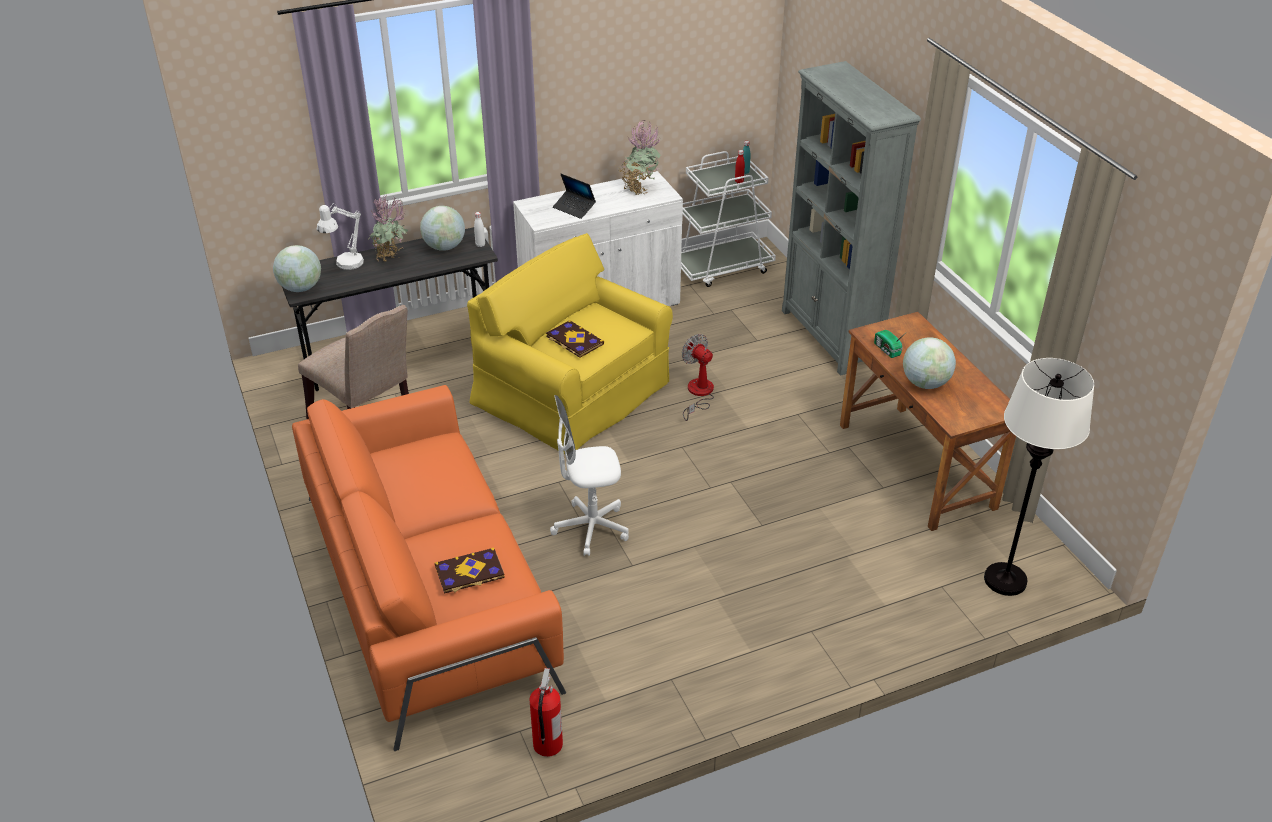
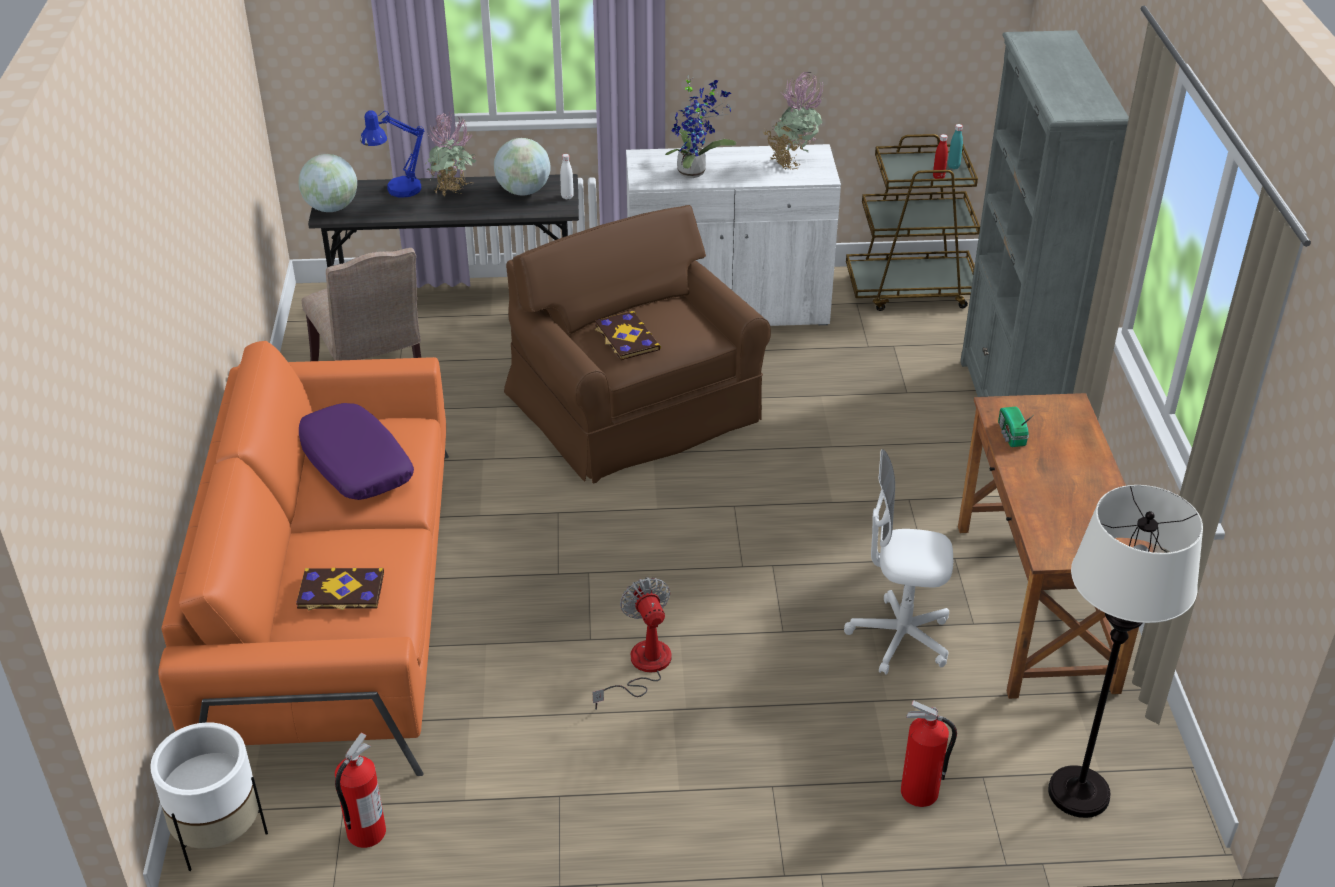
camera: 20 degrees right, 0 degrees up
(345, 265) = (397, 191): white table lamp -> blue table lamp
(420, 478) = (353, 463): none -> purple pillow
(439, 779) = (220, 835): none -> white planter
(572, 392) = (635, 406): yellow armchair -> brown armchair
(574, 208) = (695, 172): laptop -> potted plant
(591, 528) = (564, 580): white office chair -> white office chair (899, 638)
(698, 394) = (792, 444): fan -> fan (641, 667)
(722, 267) = (911, 289): white cart -> brown cart
(908, 608) = (920, 793): none -> fire extinguisher
(925, 383) = (1038, 491): globe -> none

